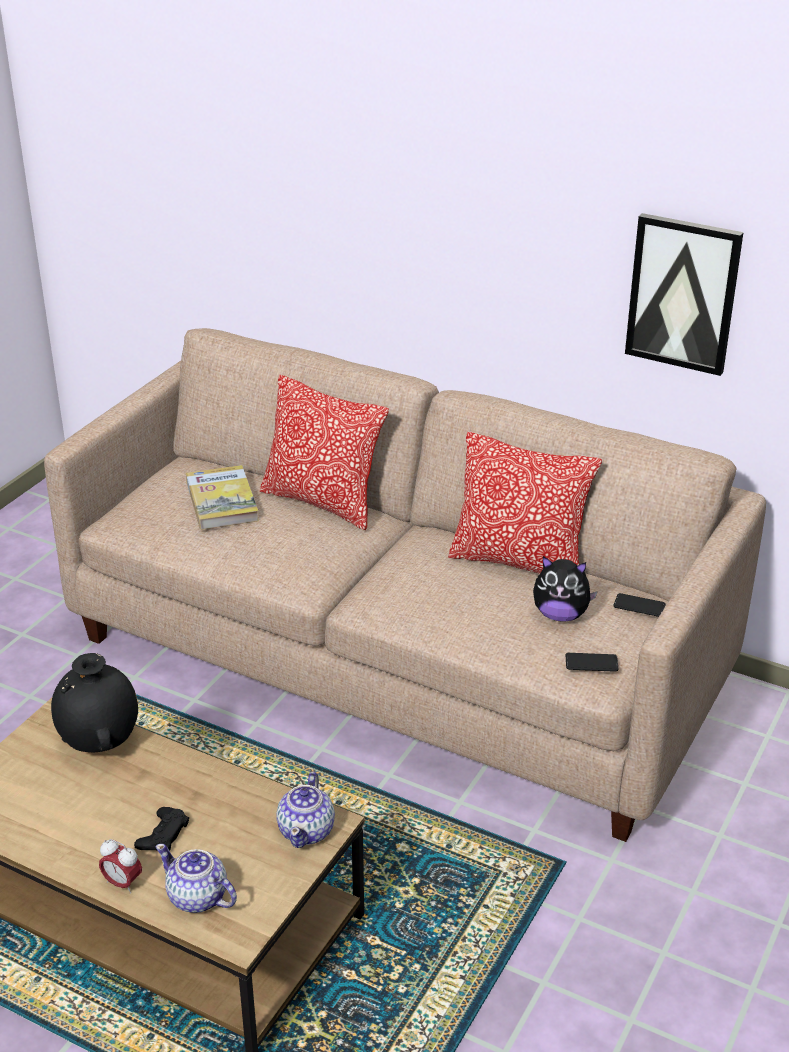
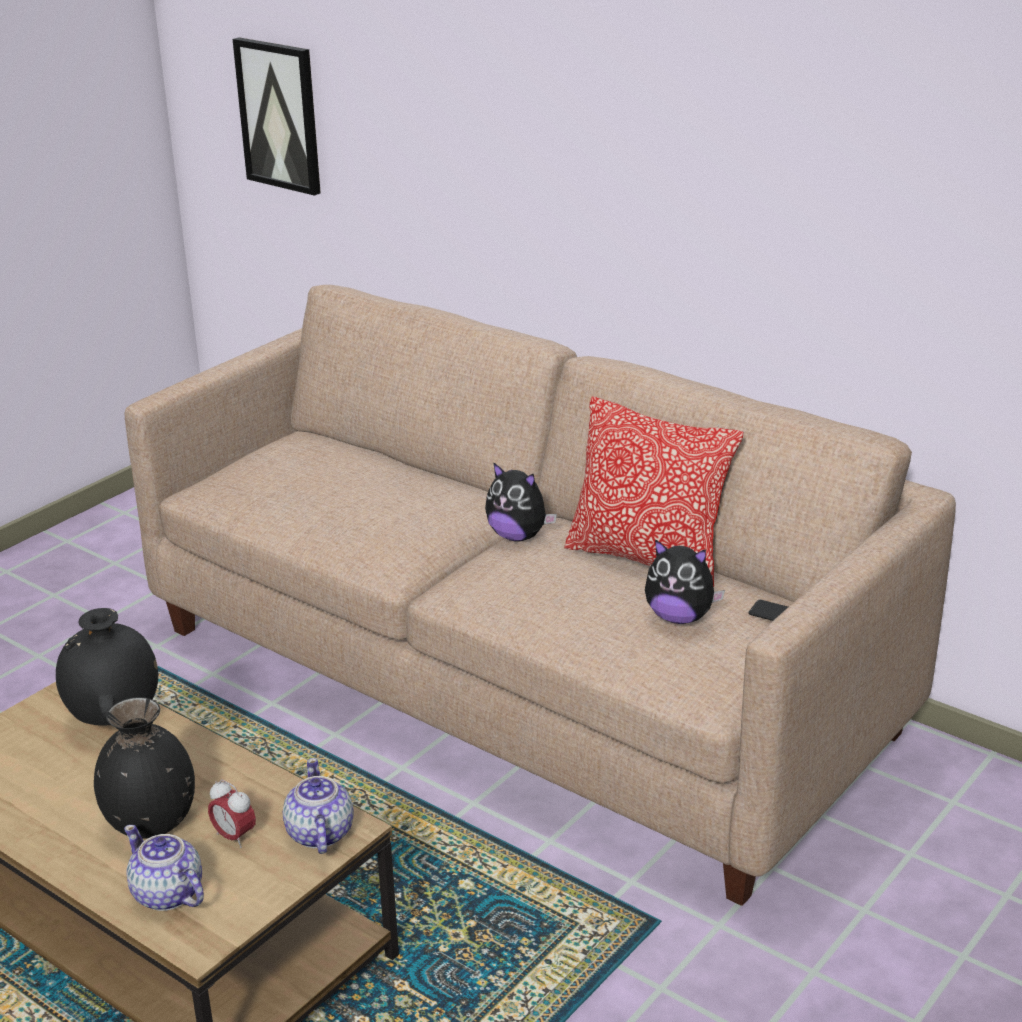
camera: 10 degrees right, 5 degrees down
(122, 883) = (87, 870): alarm clock -> alarm clock (234, 837)
(163, 835) = (151, 823): black game controller -> black vase
(222, 501) = (322, 474): book -> none
(307, 830) = (319, 834): teapot -> teapot turned 150 degrees clockwise
(322, 502) = (437, 482): pillow -> none
(404, 548) = (518, 536): none -> plush toy
(591, 663) = (702, 672): phone -> none
(683, 293) = (857, 239): picture -> picture (280, 115)

